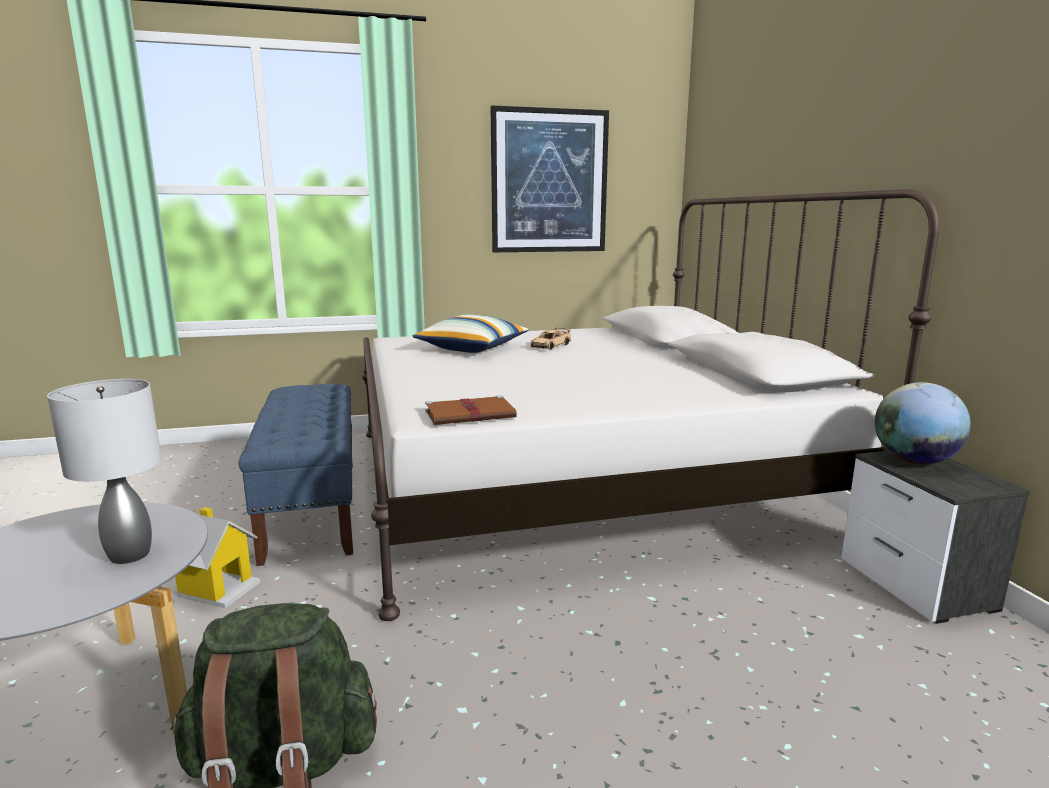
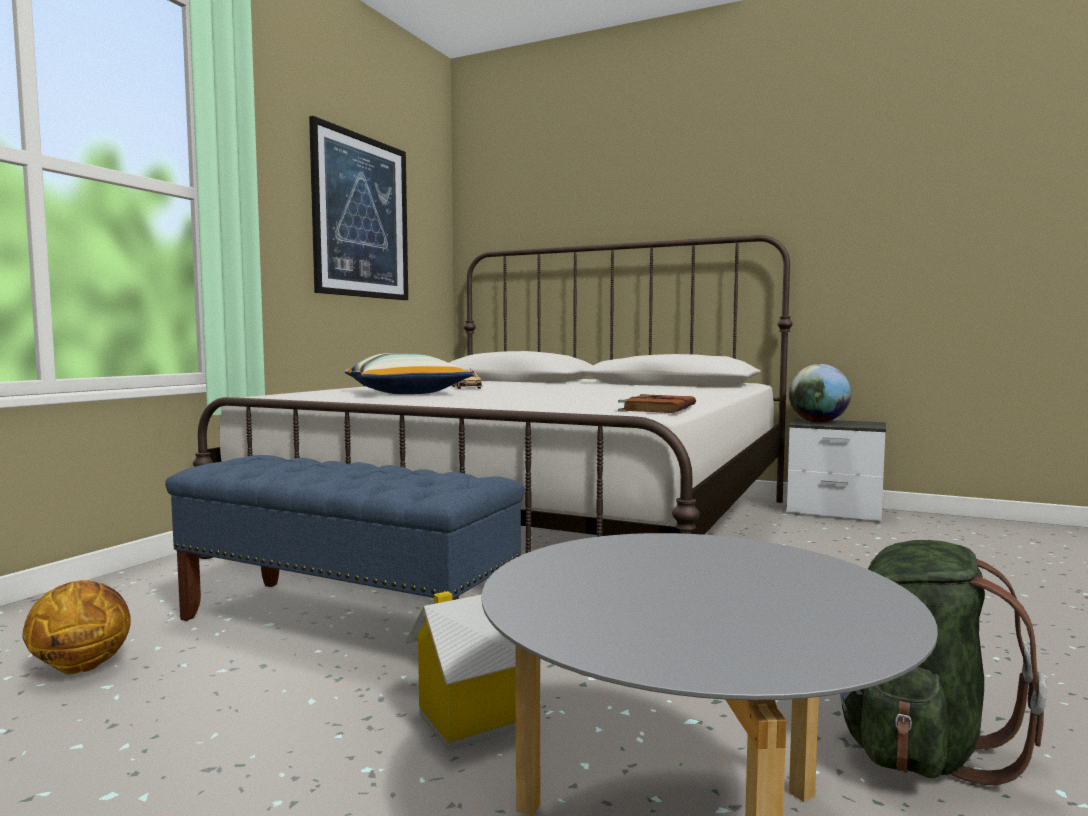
camera: 50 degrees left, 10 degrees down
(129, 555) = (736, 562): grey table lamp -> none
(211, 482) = (82, 667): none -> basketball

